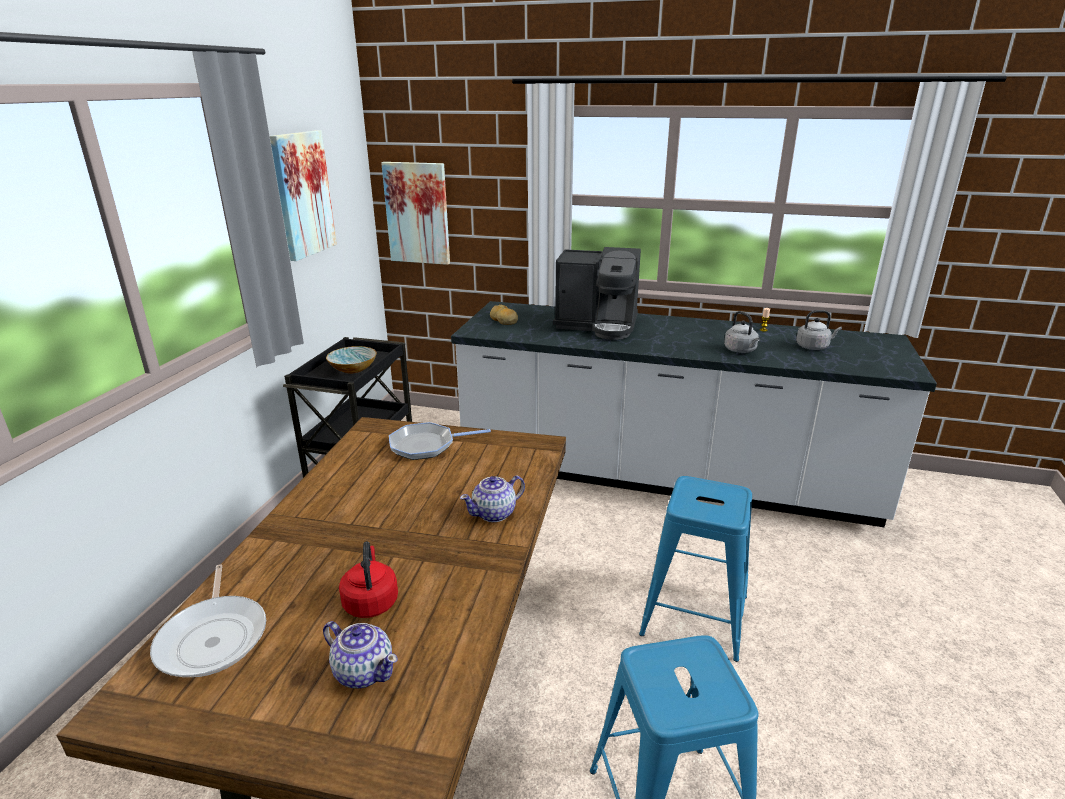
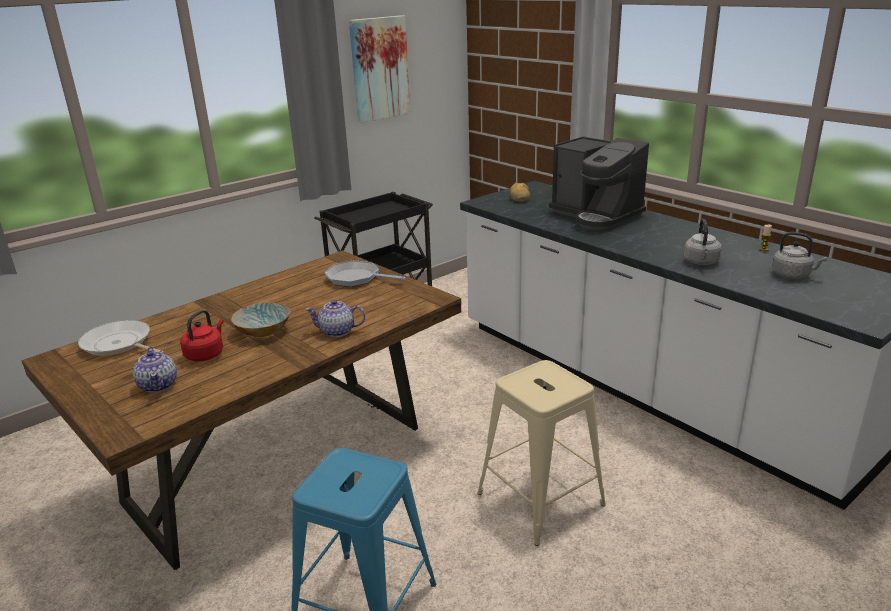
camera: 35 degrees right, 0 degrees up
(214, 637) = (119, 344): frying pan -> frying pan turned 105 degrees clockwise
(354, 369) = (376, 216): bowl -> bowl (264, 331)
(417, 213) = (496, 92): picture -> none
(694, 615) = (539, 499): blue stool -> beige stool

